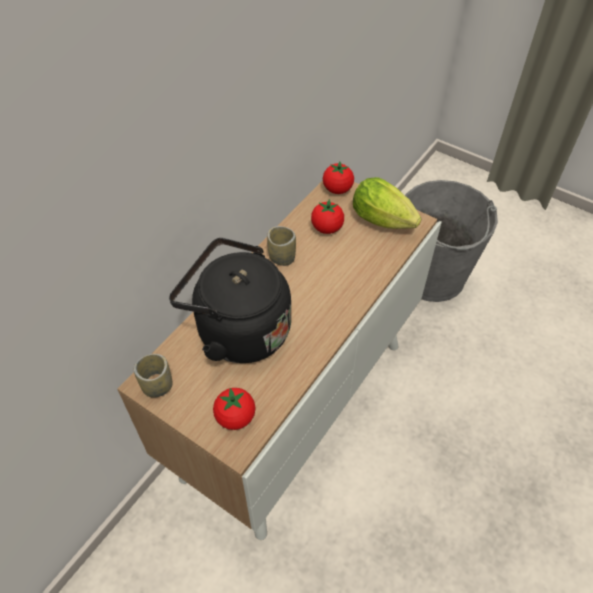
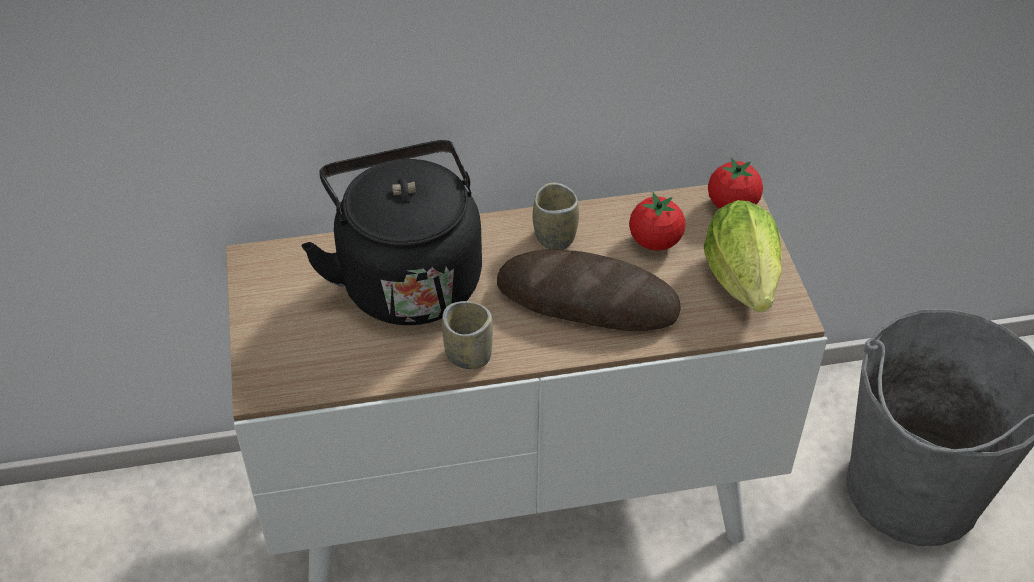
camera: 45 degrees right, 5 degrees down
(157, 386) = (262, 272): cup -> cup (468, 355)
(235, 417) = (295, 360): tomato -> none
(333, 276) = (587, 300): none -> bread

